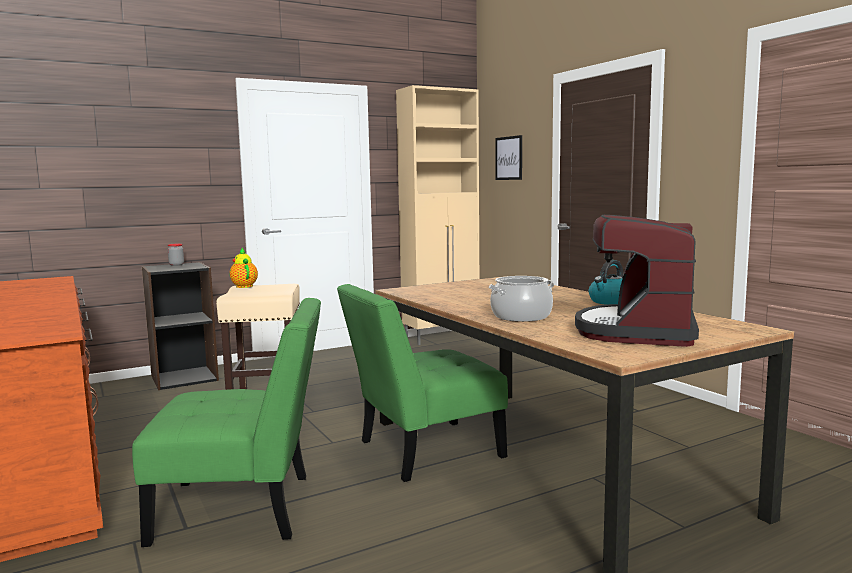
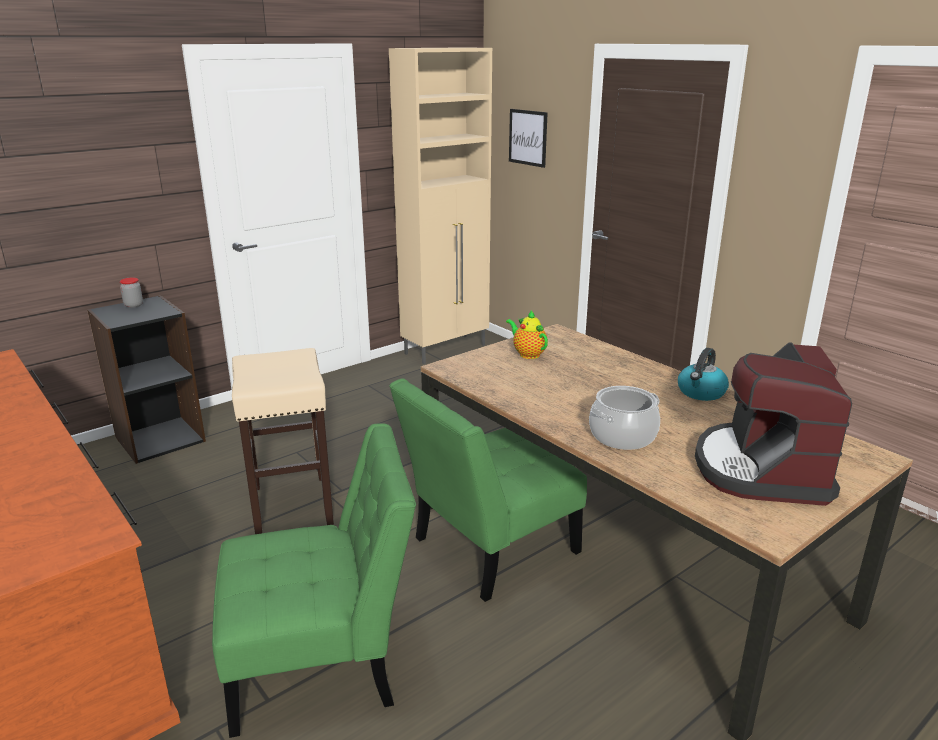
camera: 10 degrees left, 15 degrees up
(244, 286) = (250, 359): teapot -> teapot (527, 354)

